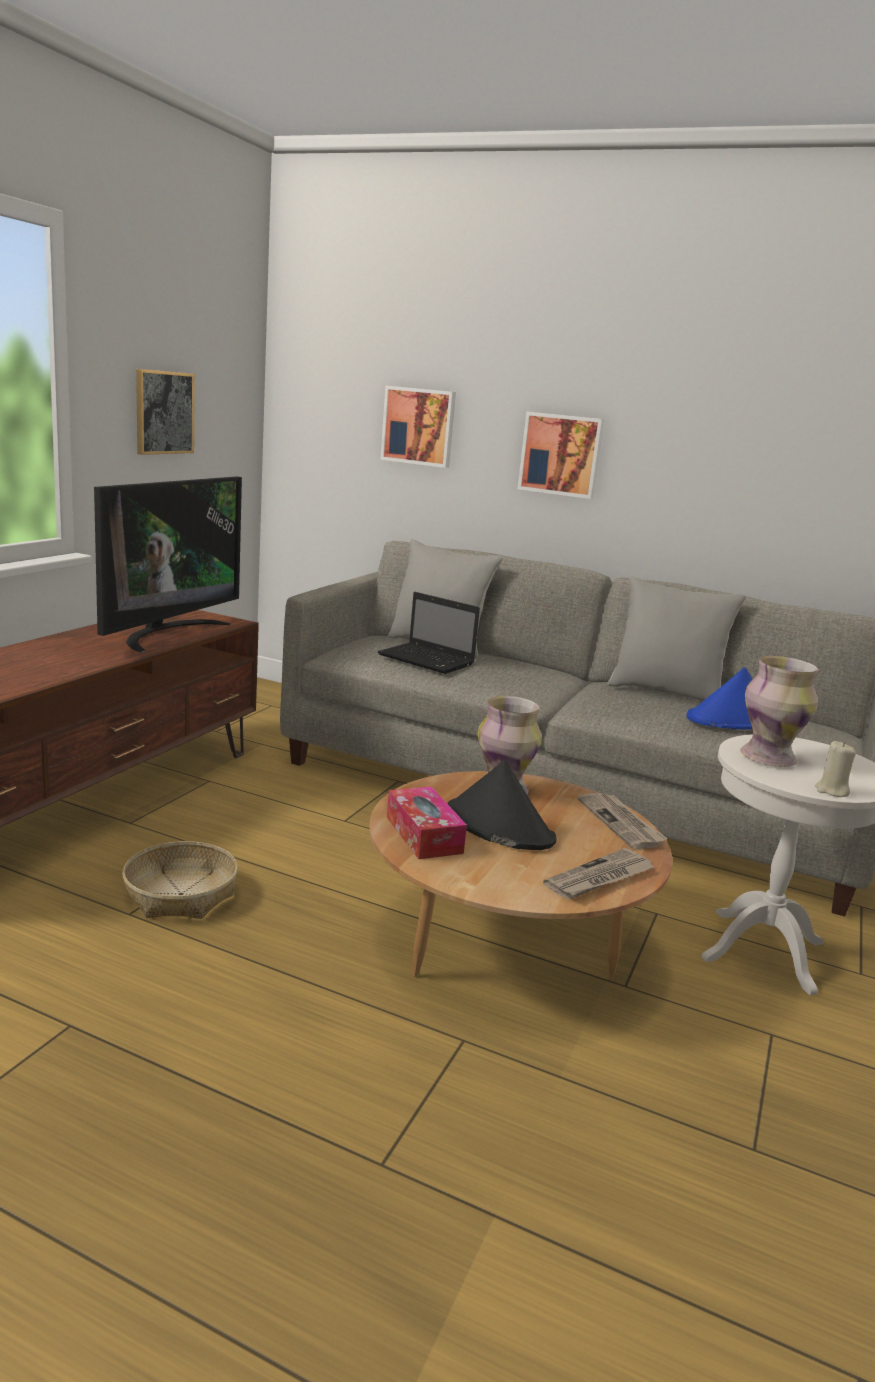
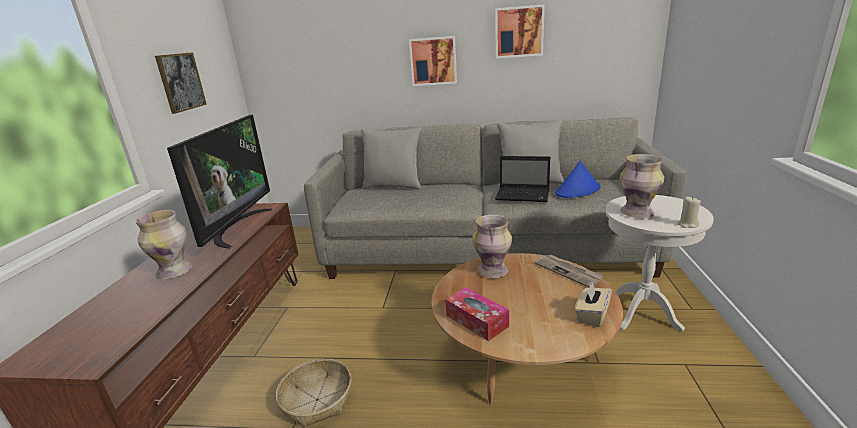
camera: 15 degrees left, 5 degrees up
(58, 659) = (175, 272): none -> vase
(419, 426) = (343, 60): picture -> picture (519, 32)
(428, 660) = (397, 198): laptop -> laptop (523, 195)
(498, 826) = (510, 298): black hat -> none
(600, 878) = (591, 315): newspaper -> beige tissue box

